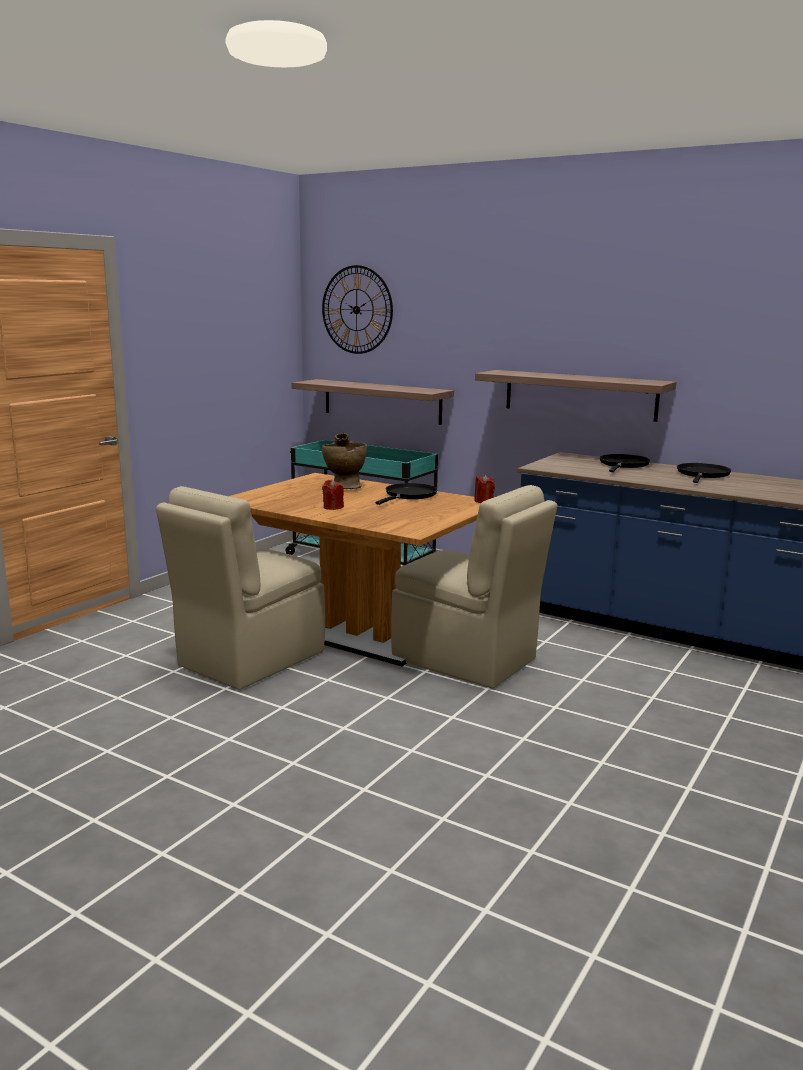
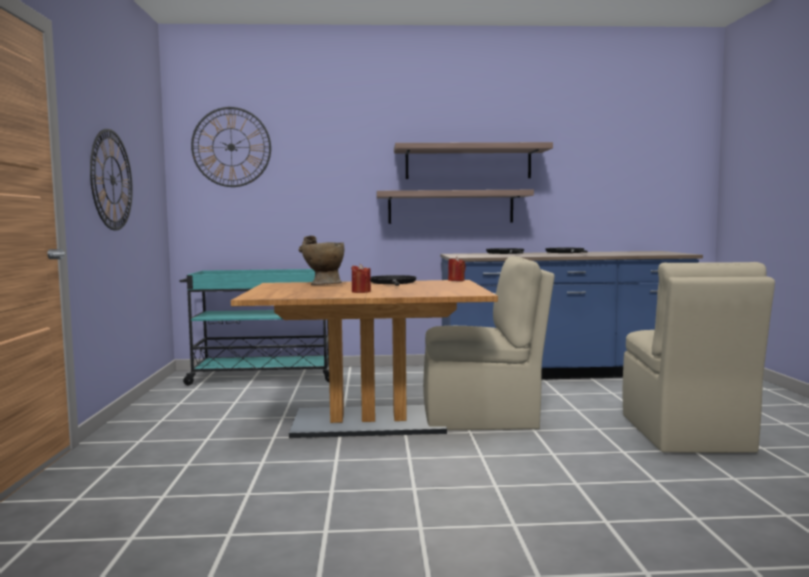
camera: 35 degrees left, 10 degrees down
(201, 361) = (112, 180): none -> wall clock
(248, 660) = (308, 464): beige chair -> beige chair (685, 434)
(382, 401) = (262, 229): shelf -> shelf (468, 163)

